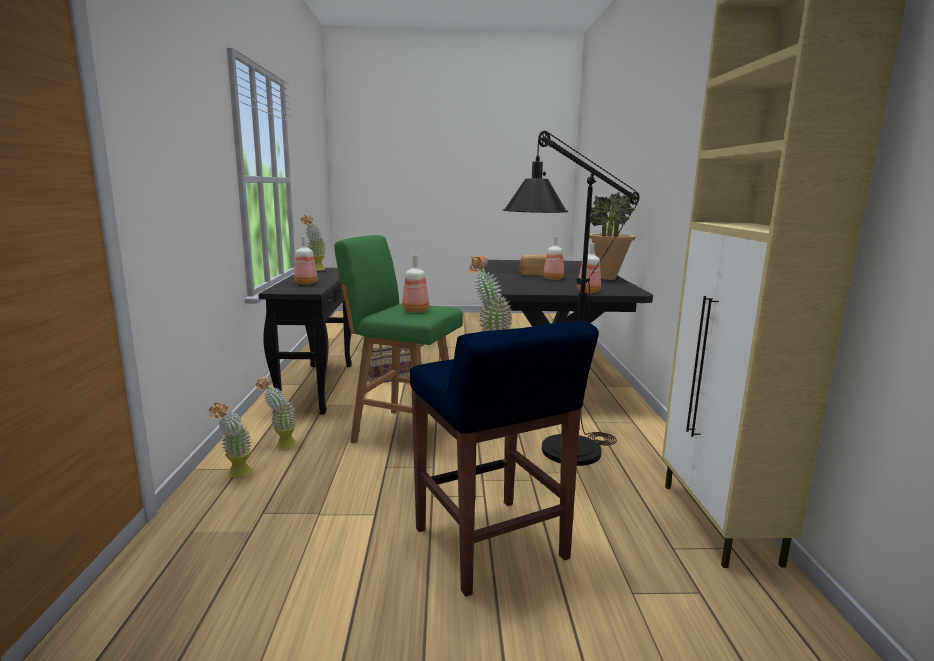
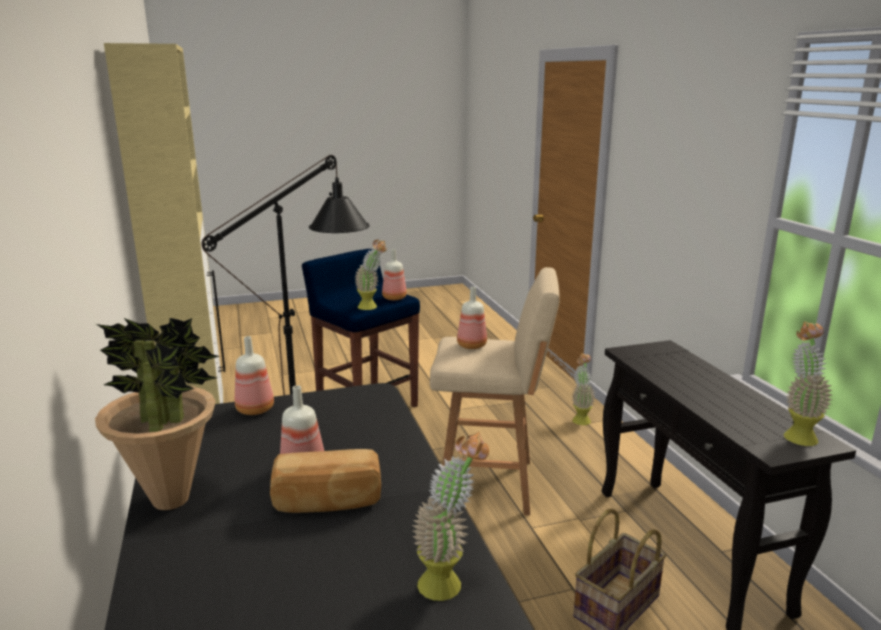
camera: 165 degrees right, 5 degrees up
(280, 445) = (588, 447): potted plant -> potted plant (449, 580)
(307, 283) = (682, 374): bottle -> bottle (393, 298)
(402, 431) = (490, 484): green stool -> beige stool

